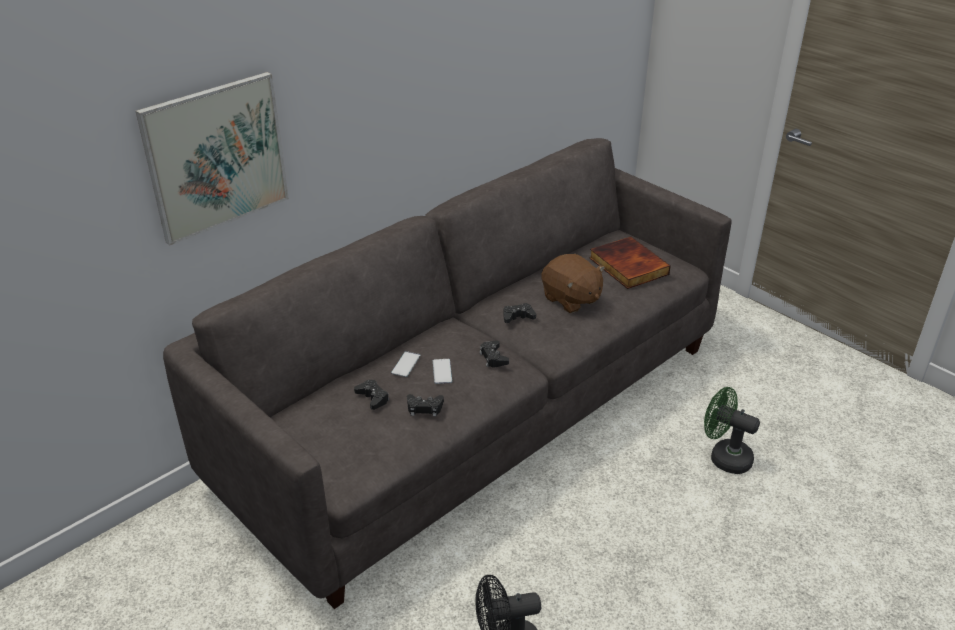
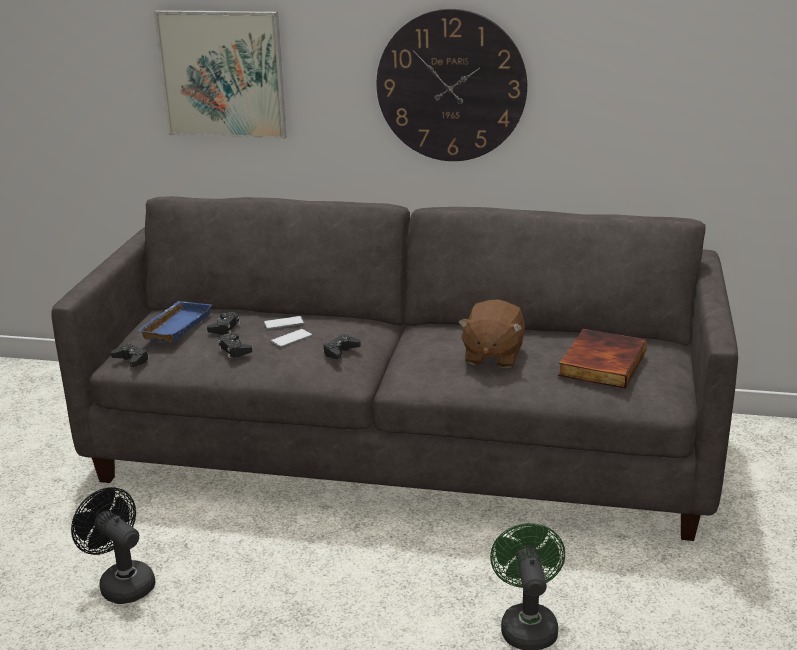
camera: 55 degrees right, 10 degrees down
(329, 424) = (175, 326): none -> blue tray
(417, 94) = (451, 86): none -> wall clock
(518, 317) = (424, 343): black game controller -> black game controller (131, 360)

